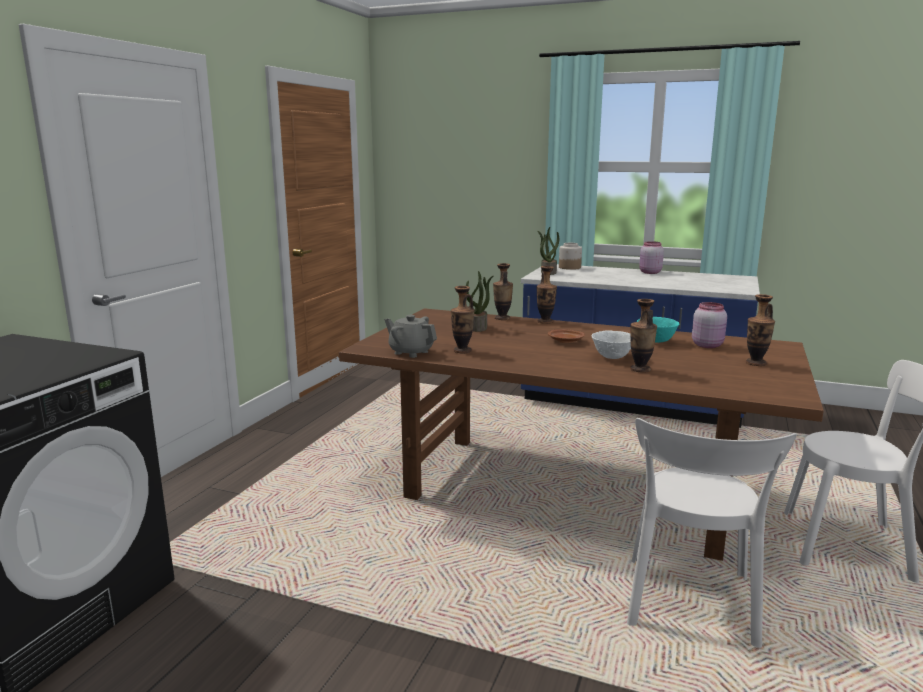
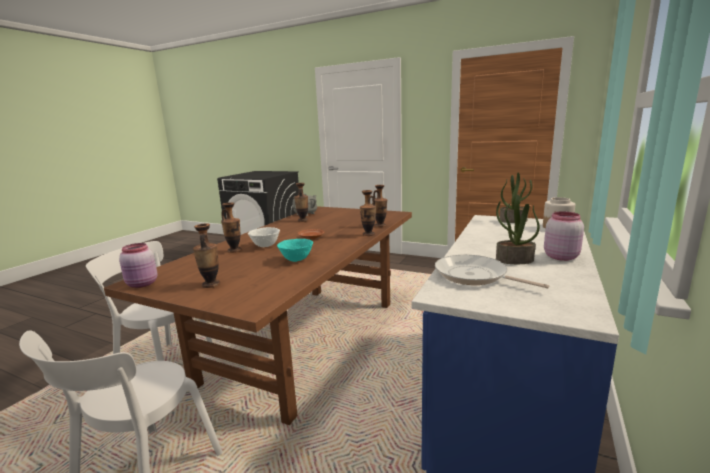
camera: 95 degrees right, 0 degrees up
(477, 328) = (354, 221): potted plant -> potted plant (514, 260)
(704, 285) = (474, 276): none -> frying pan
(707, 345) = (274, 275): pink jar -> pink jar (142, 284)

